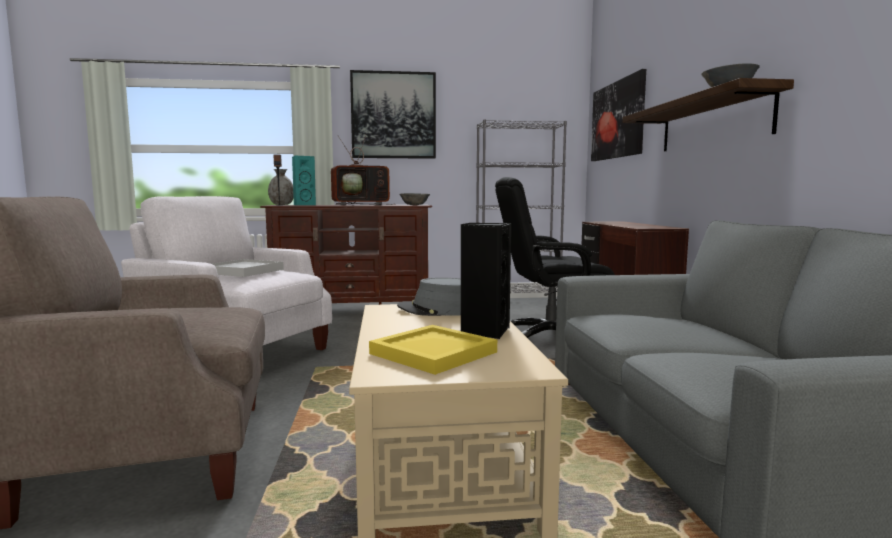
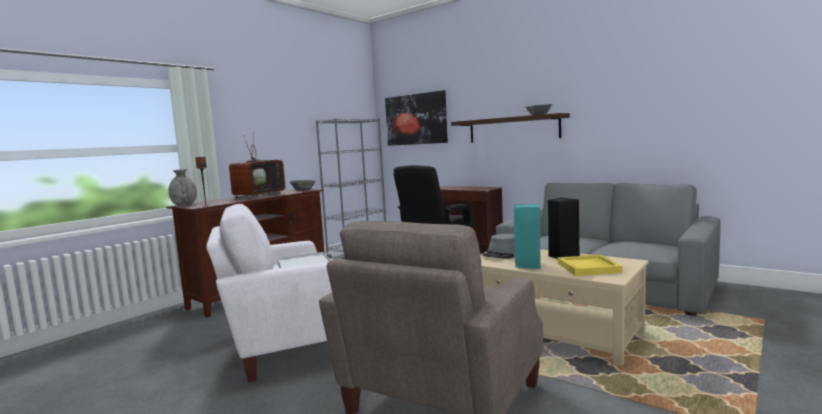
camera: 45 degrees left, 0 degrees up
(303, 205) = (215, 202): turquoise speaker -> turquoise speaker (527, 265)
(393, 115) = (255, 113): picture -> none

